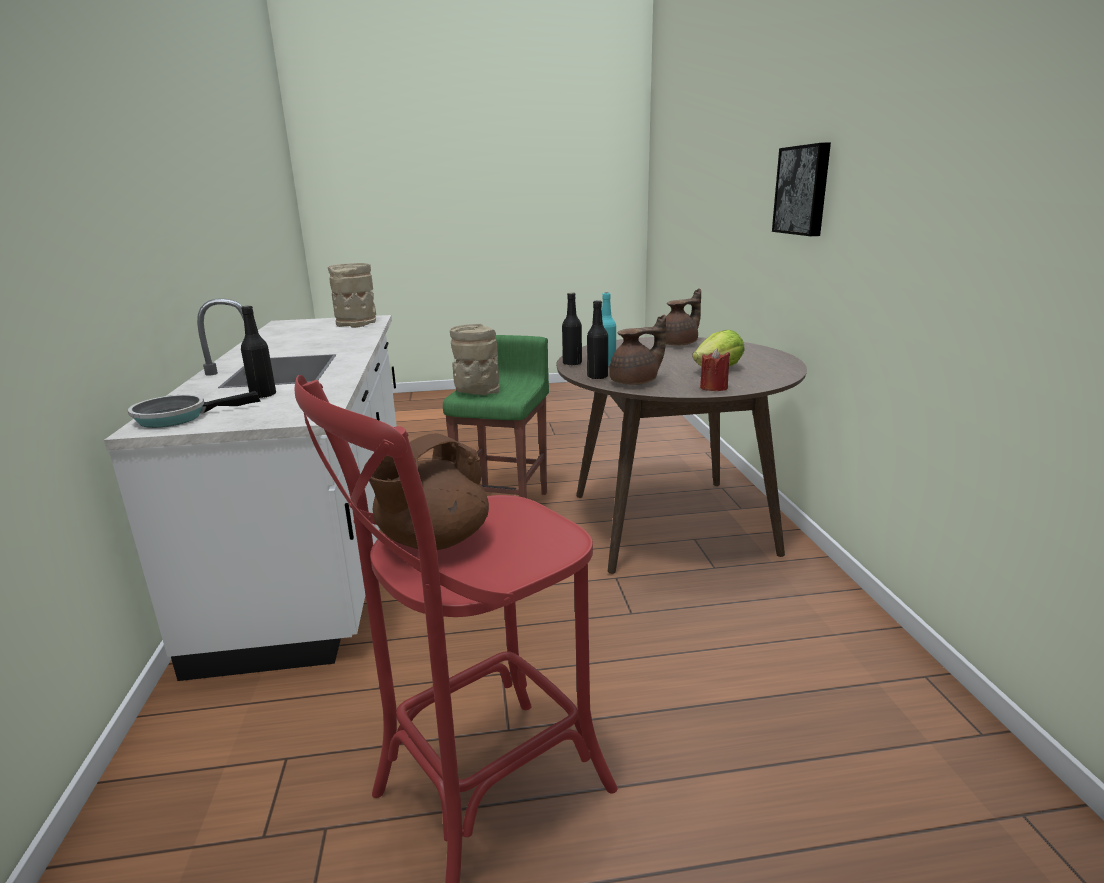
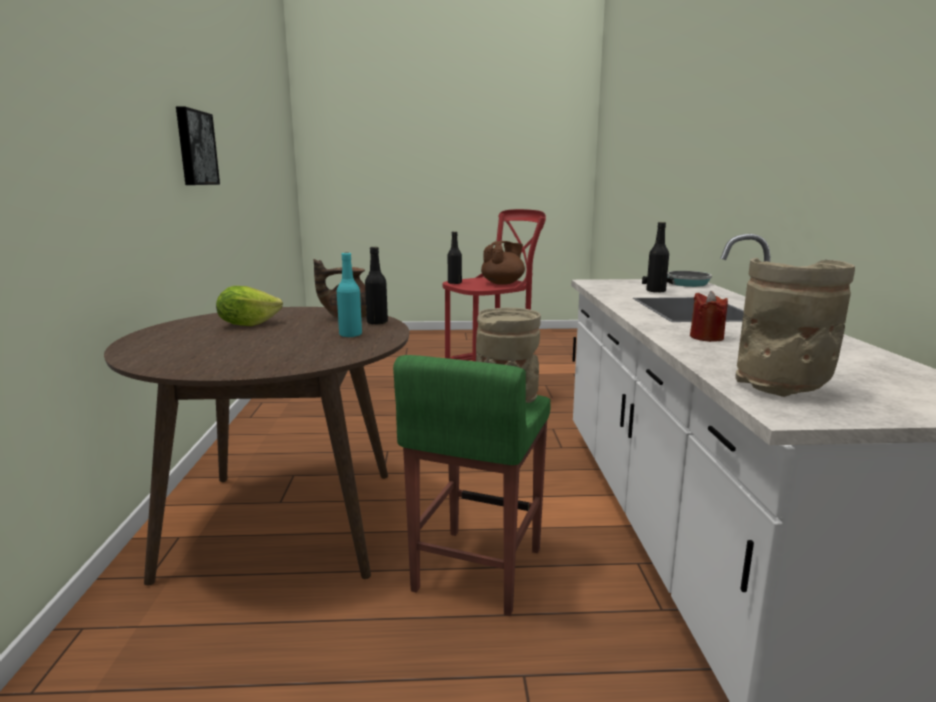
camera: 175 degrees left, 5 degrees down
(572, 363) = (387, 337): black bottle -> black bottle (454, 283)
(680, 344) = (202, 359): brown teapot -> none
(713, 388) = (293, 310): red candle -> red candle (706, 337)
(803, 190) = (56, 138): picture -> picture (195, 148)

